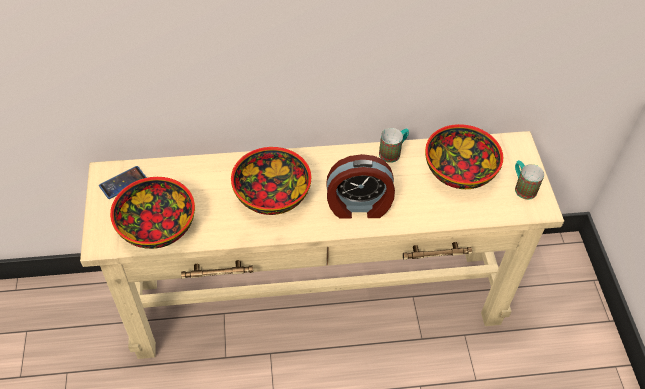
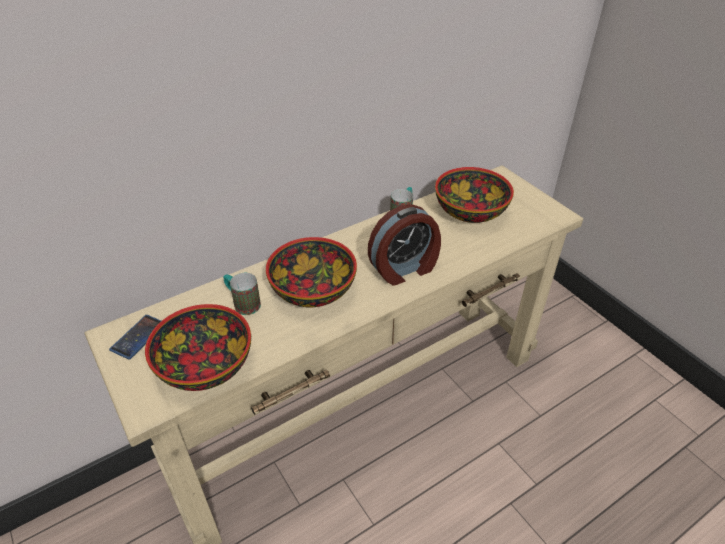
camera: 25 degrees left, 10 degrees down
(522, 187) = (530, 205): mug -> mug (243, 303)

